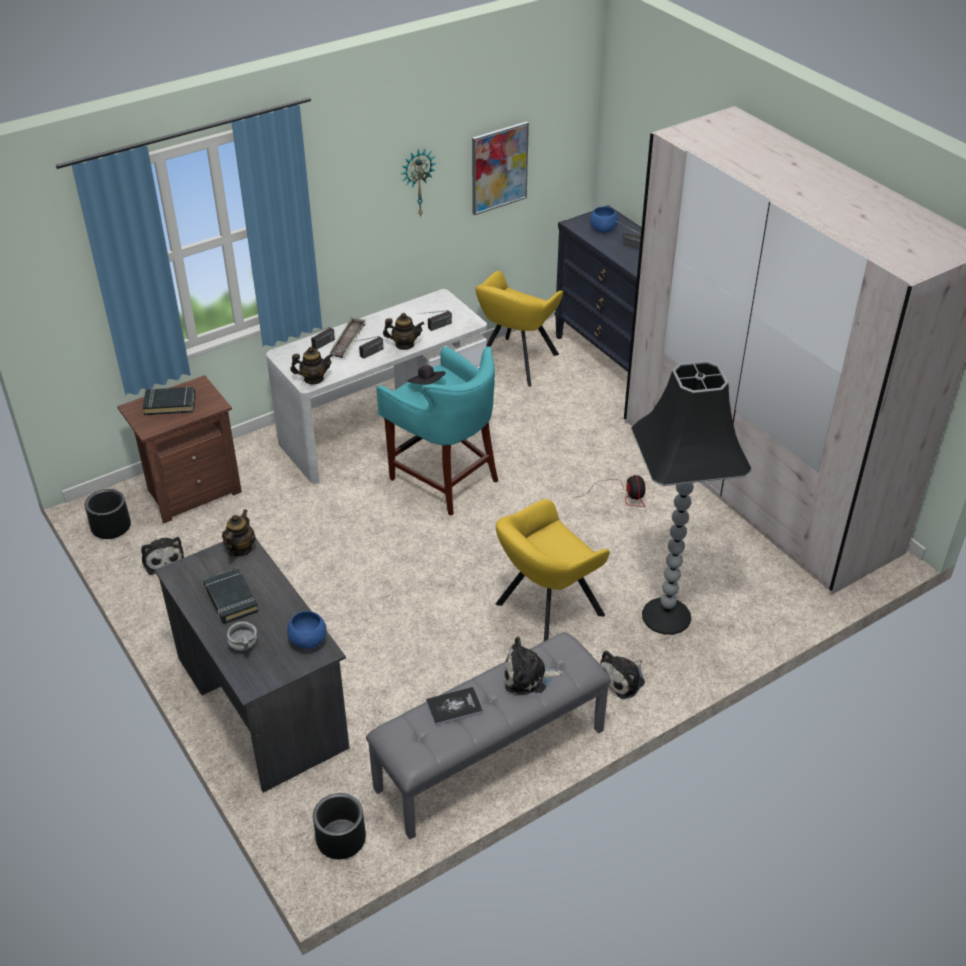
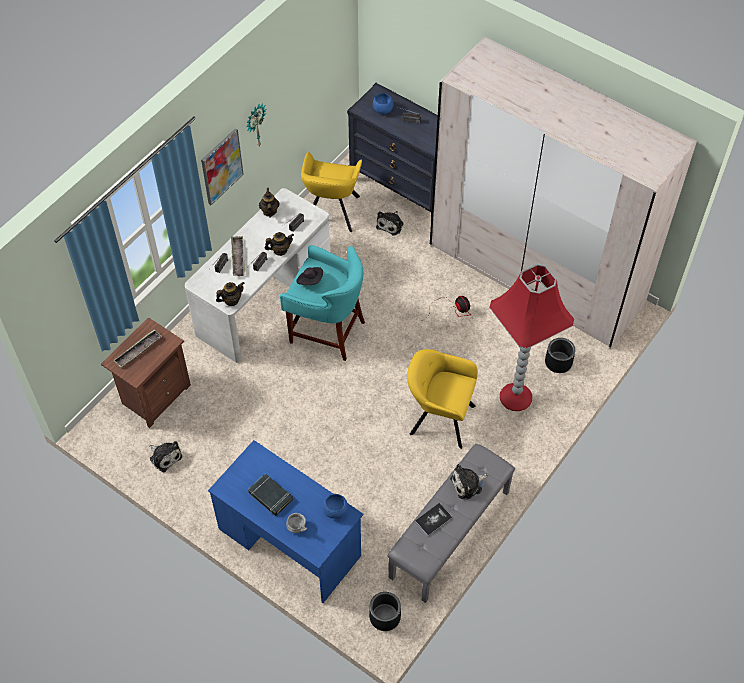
camera: 20 degrees left, 15 degrees up
(111, 527) = (113, 442): black planter -> black planter (558, 362)
(170, 404) = (138, 350): black book -> tray
(240, 549) = (255, 456): teapot -> teapot (269, 211)
(261, 702) = (289, 542): grey desk -> blue desk
(499, 168) = (302, 89): picture -> picture (221, 166)
(545, 612) = (439, 418): yellow armchair -> yellow armchair turned 75 degrees clockwise
(623, 679) = (506, 452): plush toy -> plush toy (391, 224)
(665, 615) = (515, 397): black floor lamp -> red floor lamp

